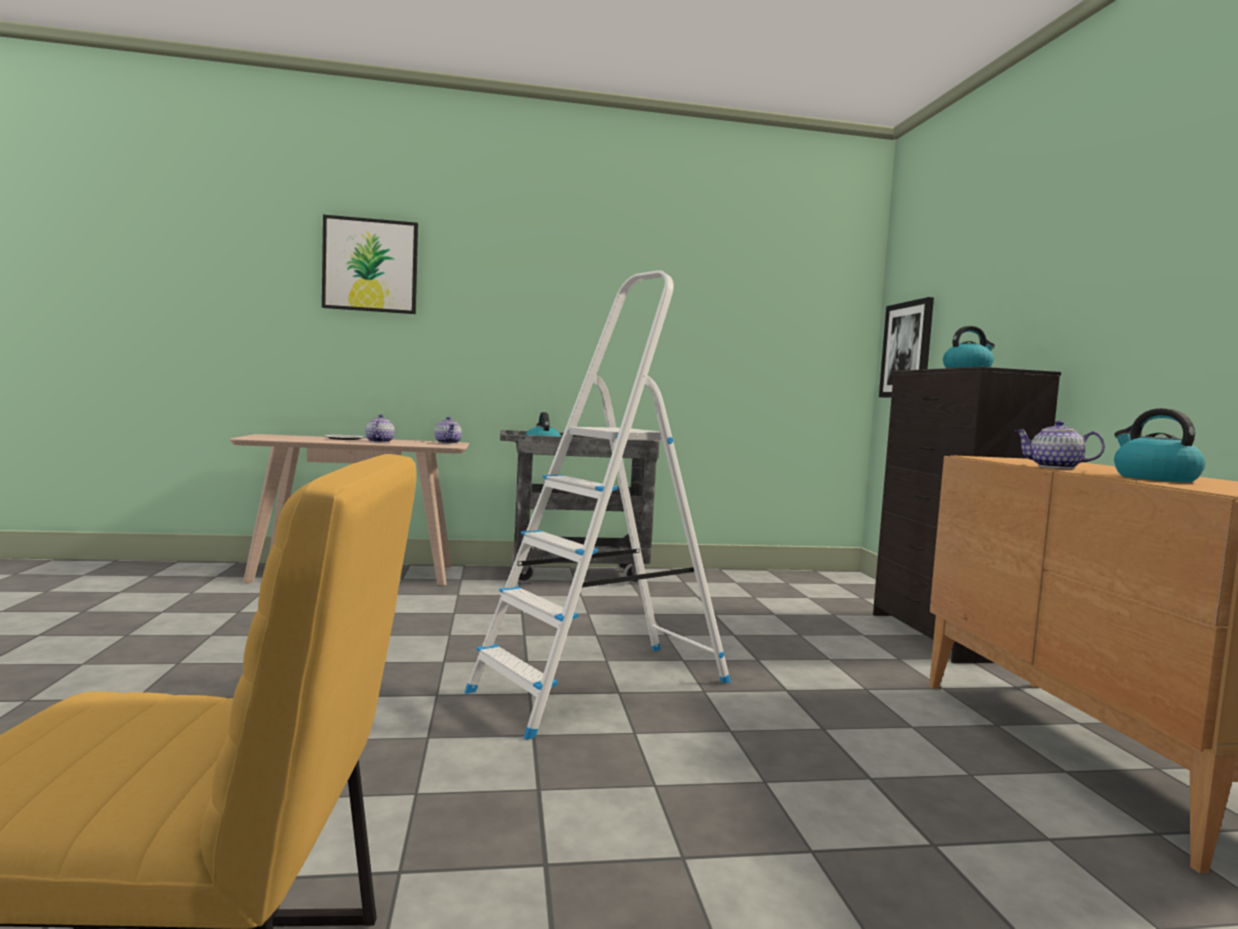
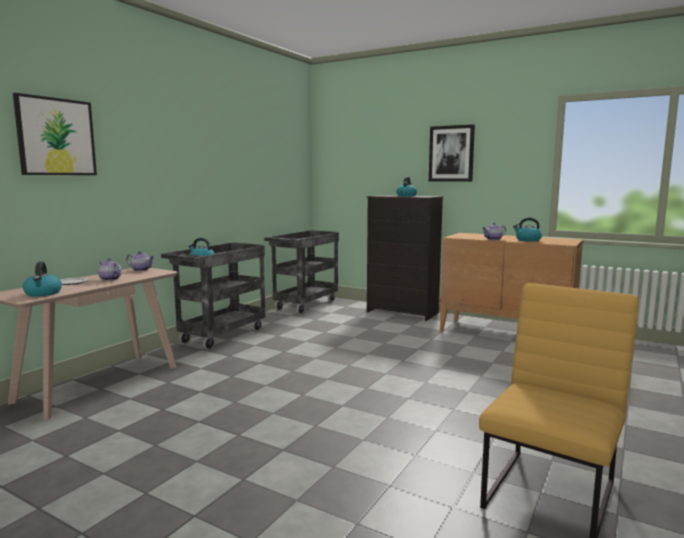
camera: 50 degrees left, 5 degrees up
(280, 438) = (43, 293): none -> kettle
(602, 687) = (376, 374): white step ladder -> none
(790, 579) = (304, 306): none -> black cart
(907, 350) = (338, 180): picture -> picture (451, 153)

